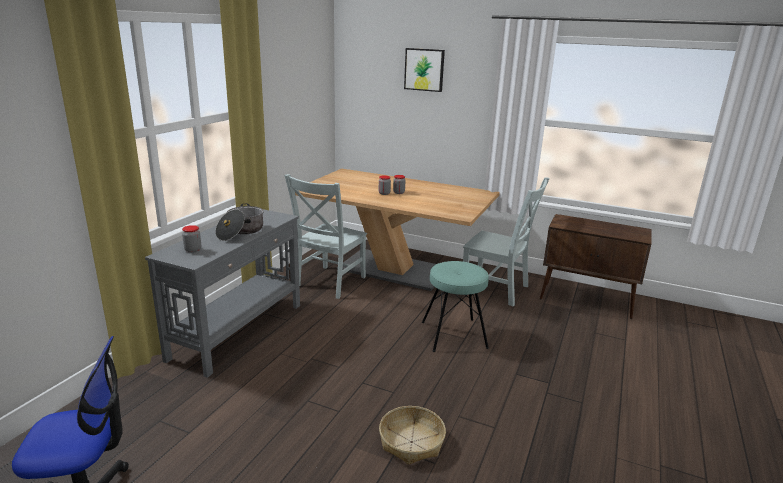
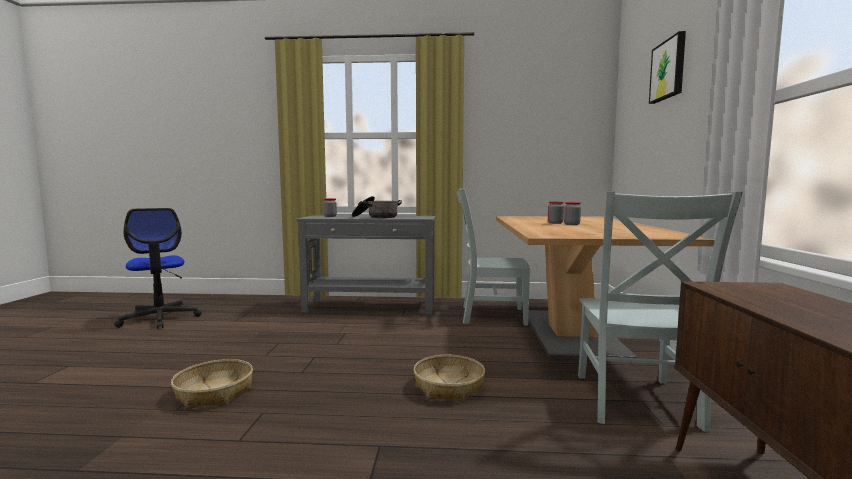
camera: 70 degrees right, 15 degrees down
(454, 335) = (449, 387): turquoise stool -> basket

